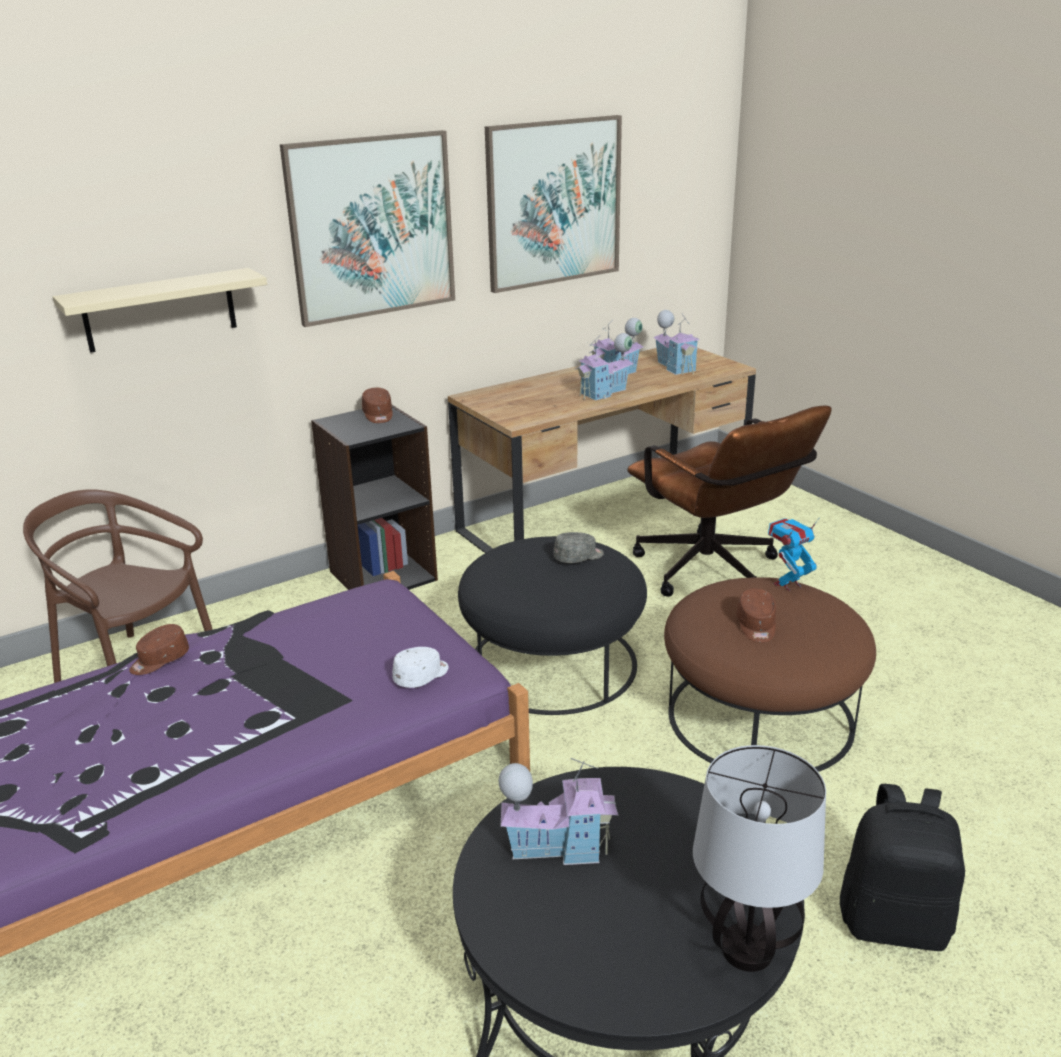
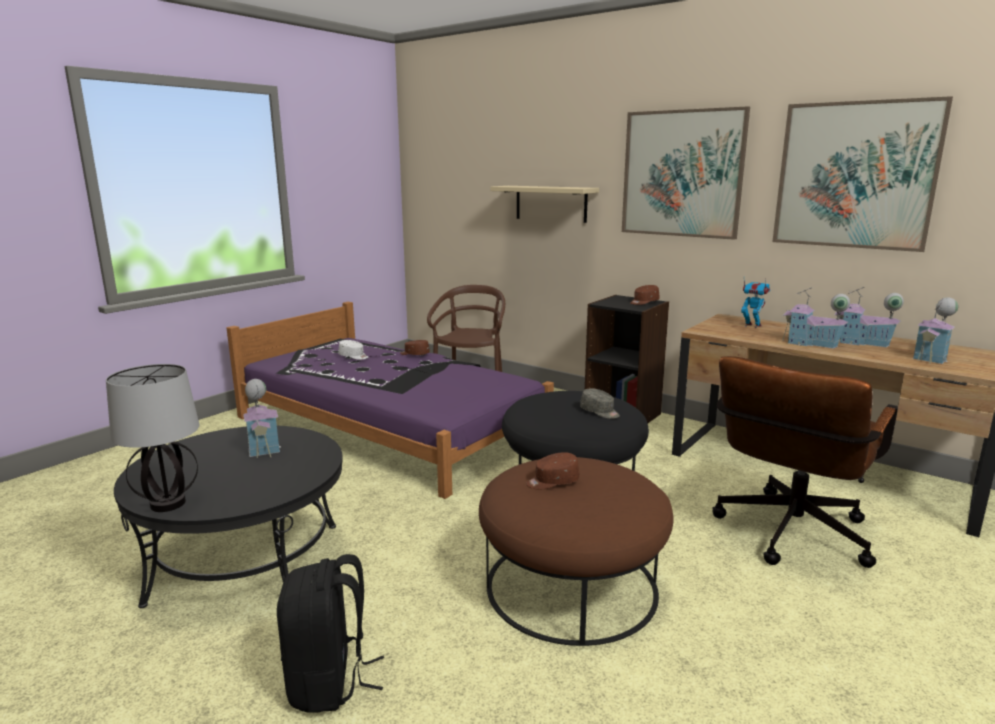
camera: 70 degrees right, 10 degrees down
(422, 676) = (434, 403): white cap -> white cap (353, 356)
(787, 584) = (639, 490): toy robot -> toy robot (752, 326)

